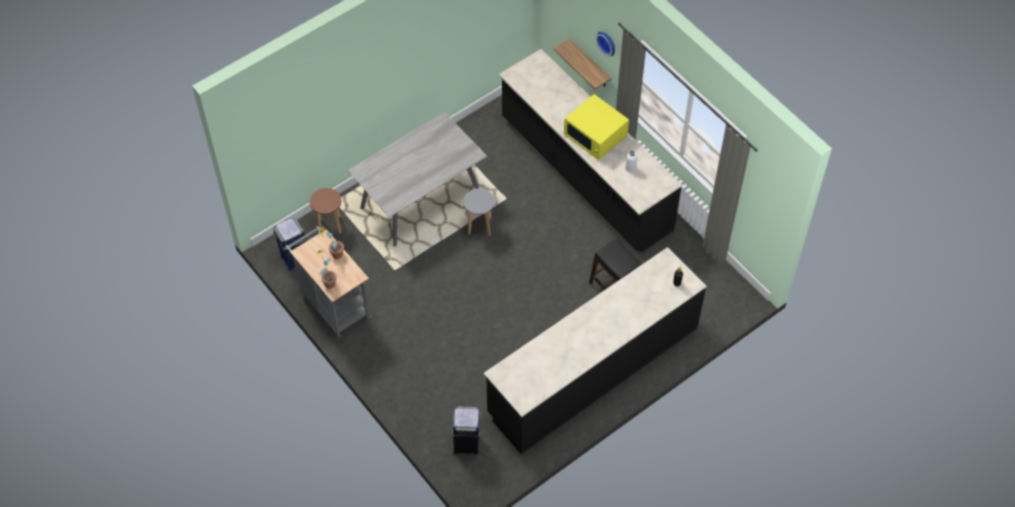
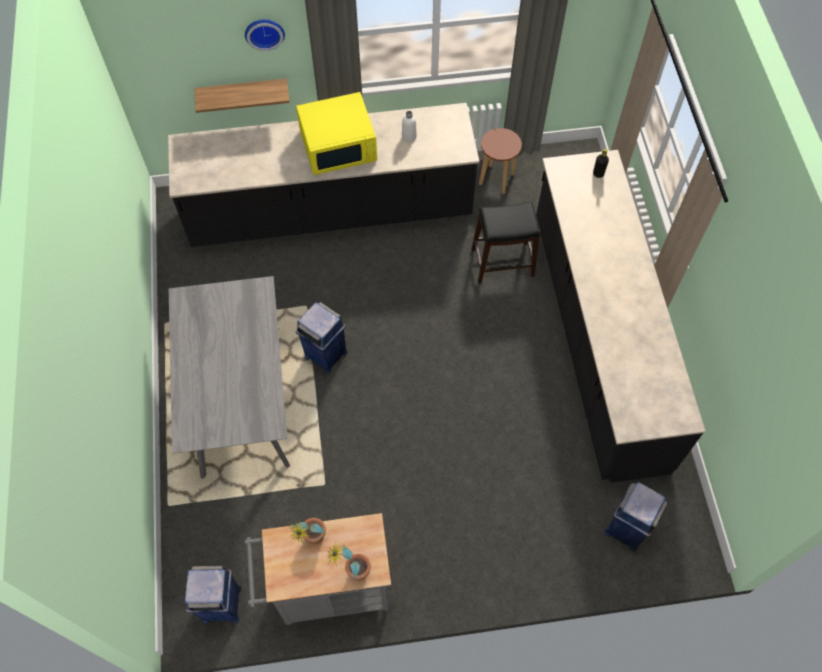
camera: 60 degrees left, 5 degrees up
(329, 225) = (201, 531): brown stool -> brown stool (496, 179)
(479, 226) = (325, 354): grey stool -> blue trash can

